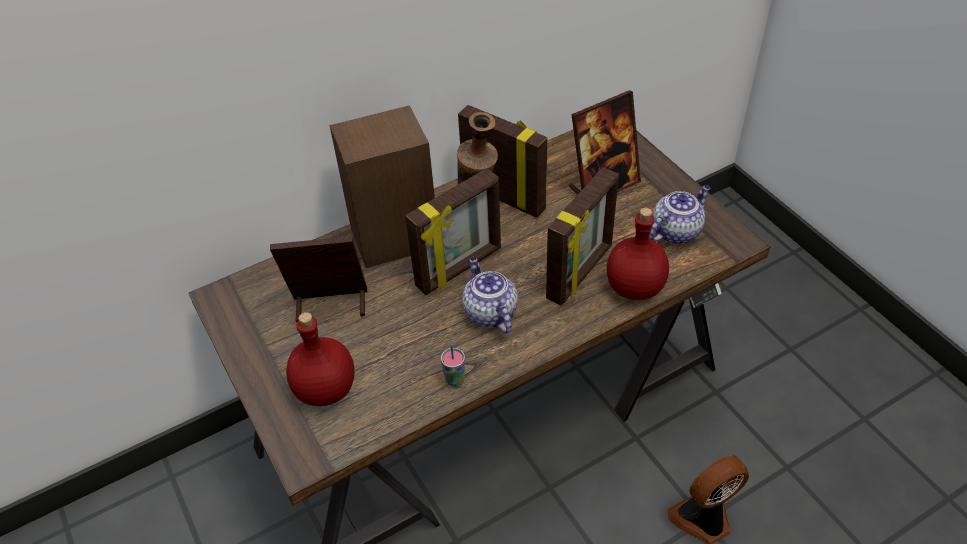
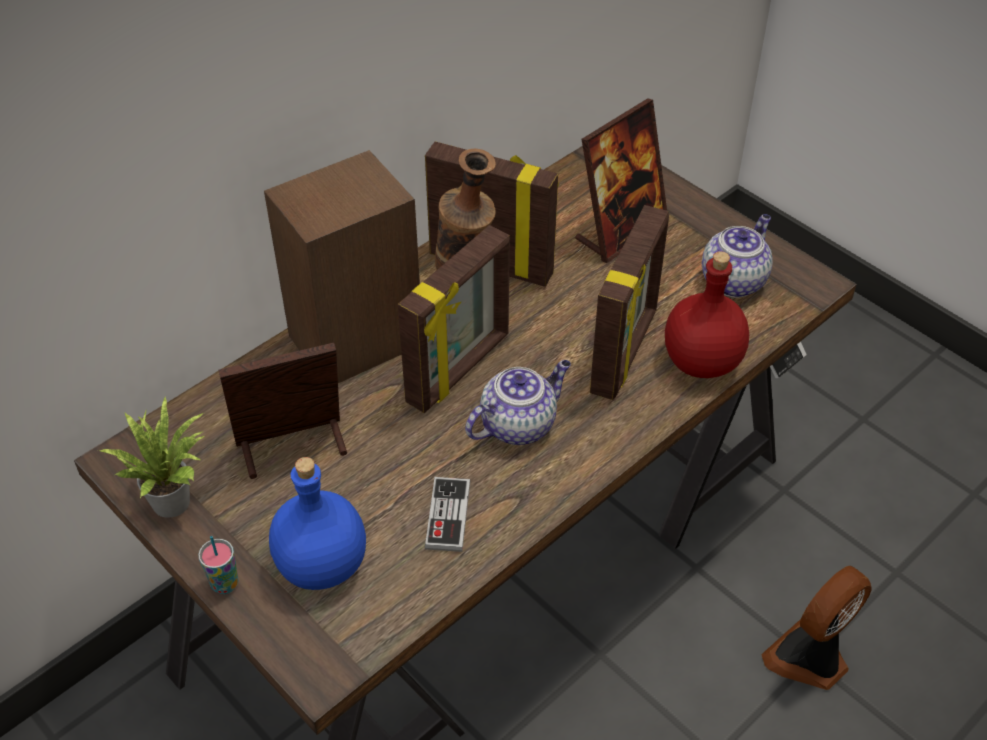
camera: 15 degrees left, 0 degrees up
(243, 328) = (174, 498): none -> potted plant
(327, 389) = (324, 565): red bottle -> blue bottle
(420, 369) = (448, 516): none -> game controller
(455, 380) = (499, 522): cup -> cup (225, 584)
(489, 312) = (518, 424): teapot -> teapot turned 90 degrees clockwise

